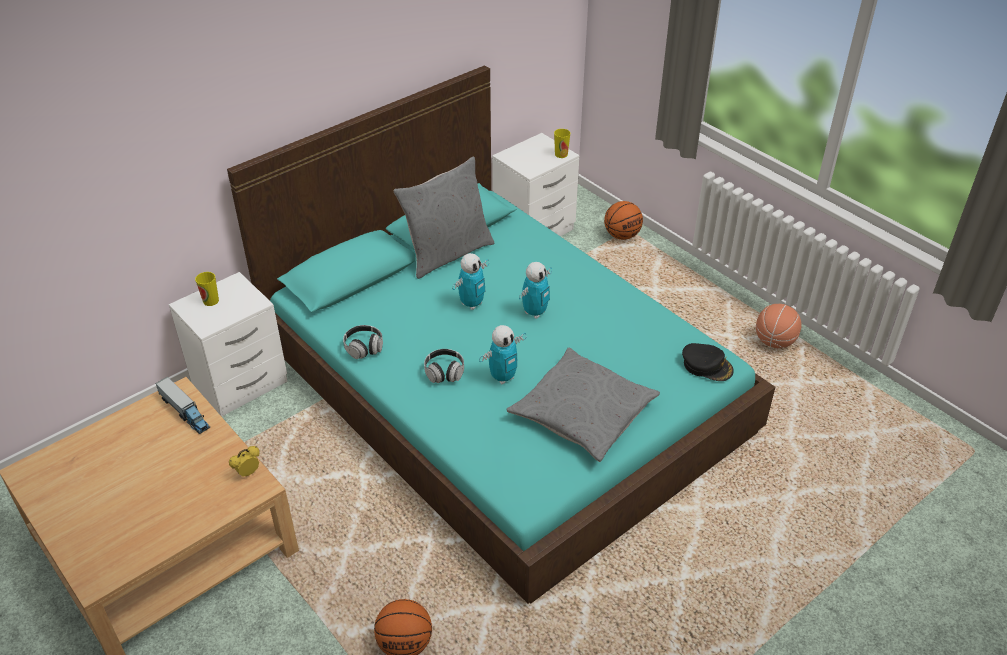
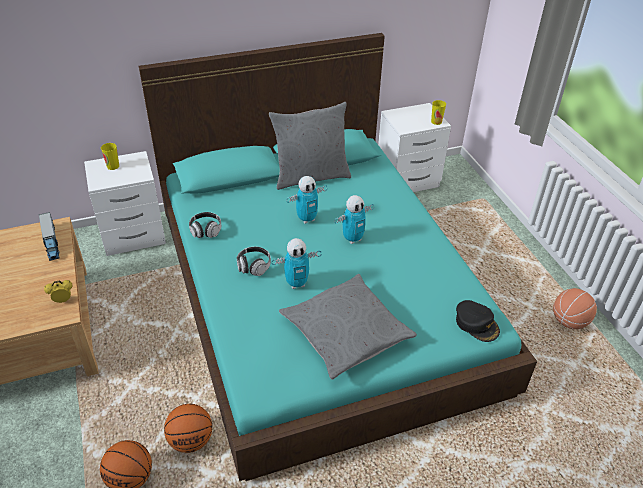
camera: 20 degrees right, 0 degrees up
(622, 235) = (476, 201): basketball -> basketball (191, 440)

